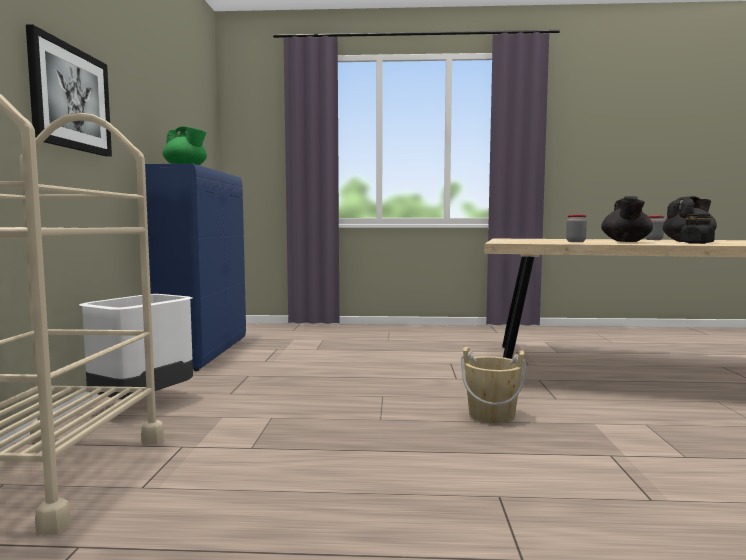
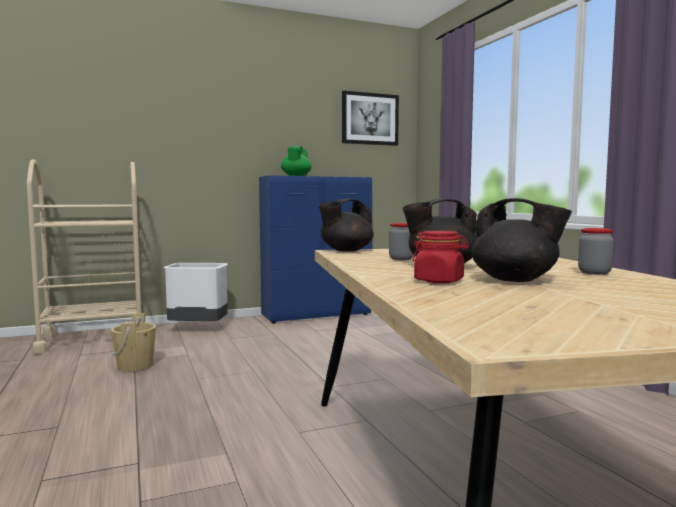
camera: 65 degrees right, 0 degrees up
(70, 98) = (191, 146): picture -> picture (370, 119)
(491, 415) = (227, 410): beige bucket -> beige bucket (135, 366)
(504, 242) = (345, 250): none -> black teapot
(696, 243) = (439, 281): black jar -> red jar

